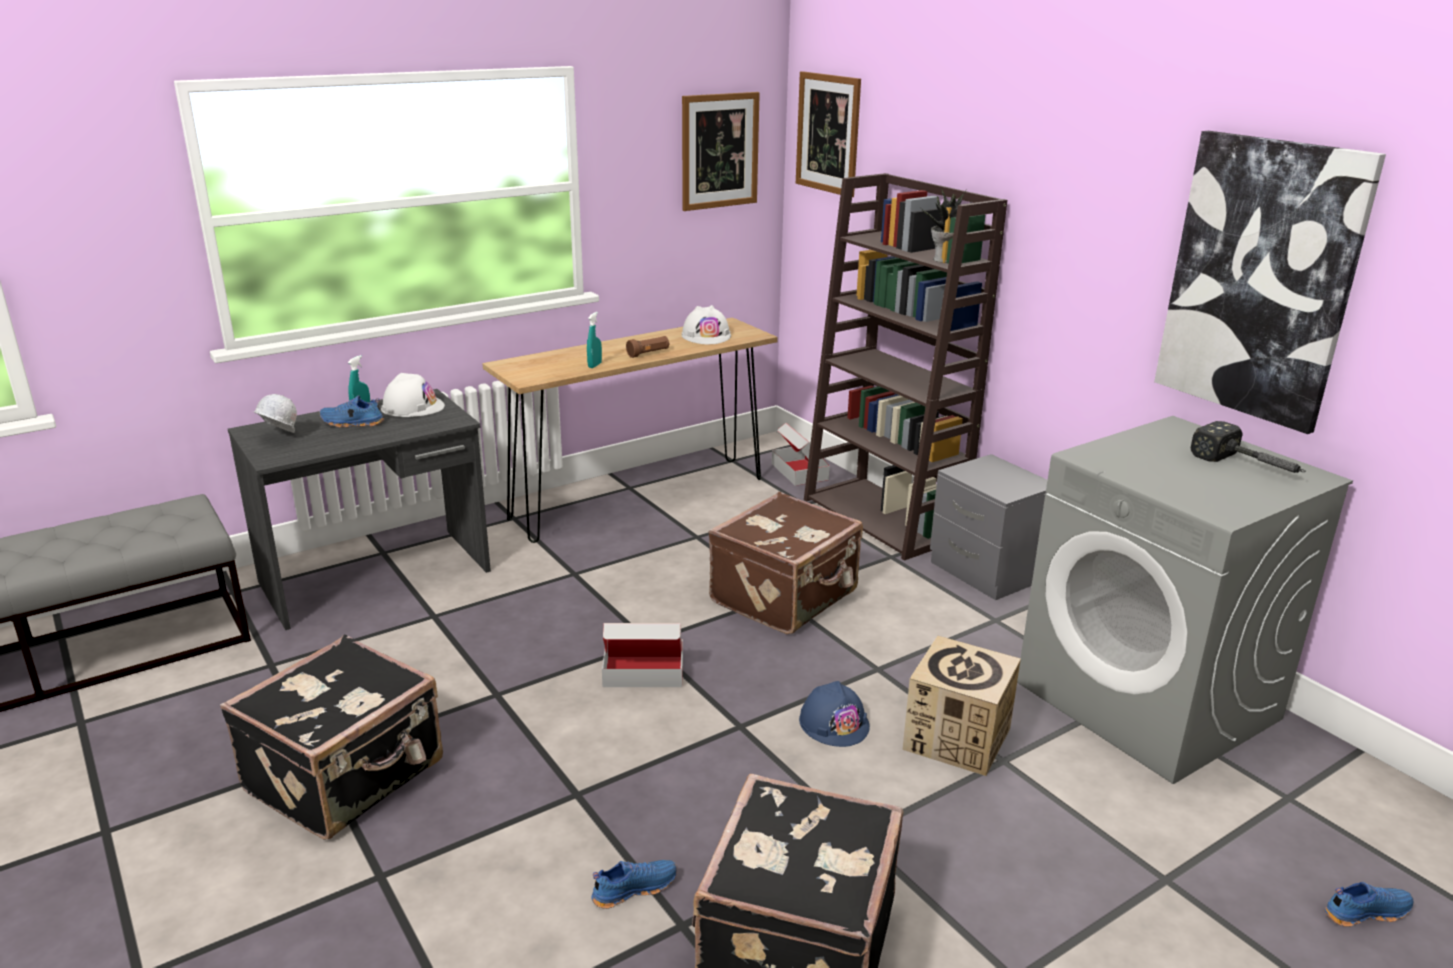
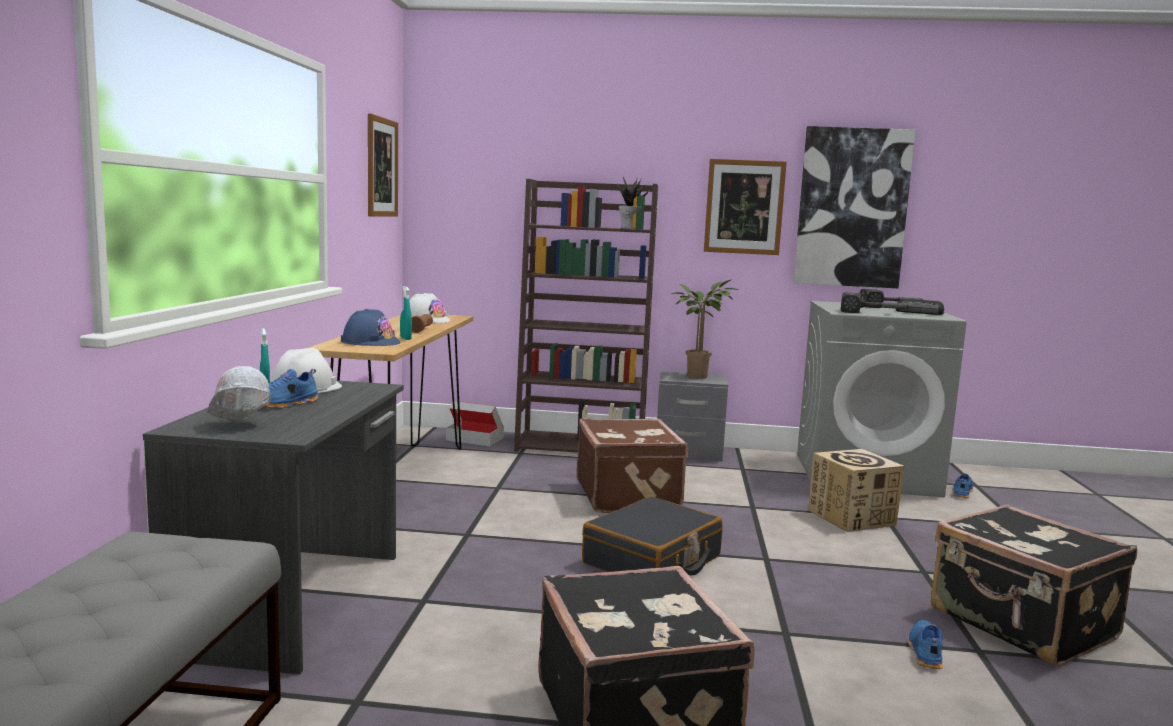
camera: 50 degrees left, 15 degrees down
(643, 671) = (652, 560): cardboard box -> black suitcase
(828, 133) = (460, 157): picture -> picture (744, 207)
(834, 723) = (797, 536): blue hard hat -> blue hard hat (370, 342)
(1010, 479) = (699, 376): none -> potted plant
(1131, 472) = (876, 313): none -> hammer
(1239, 490) = (920, 312): none -> radio
(1364, 911) = (1072, 507): blue shoe -> blue shoe (961, 492)

